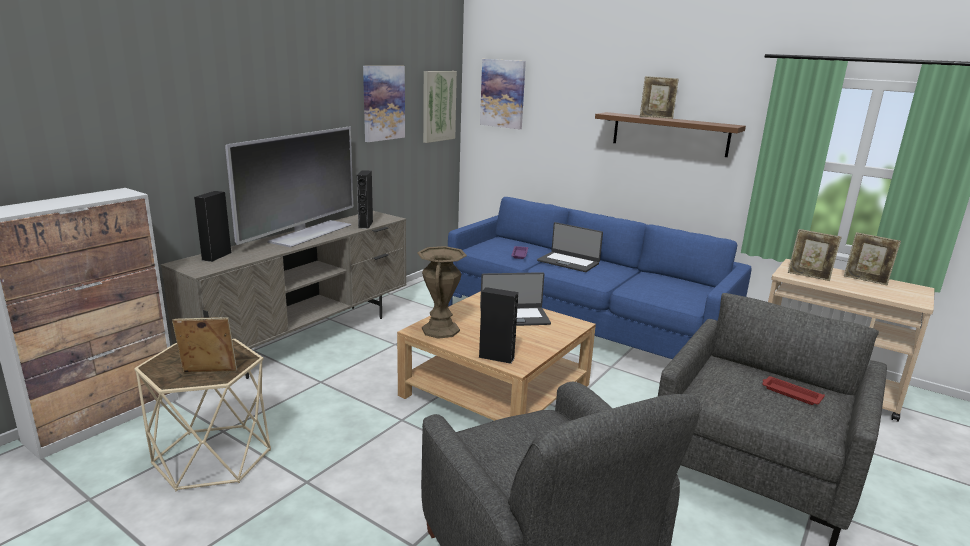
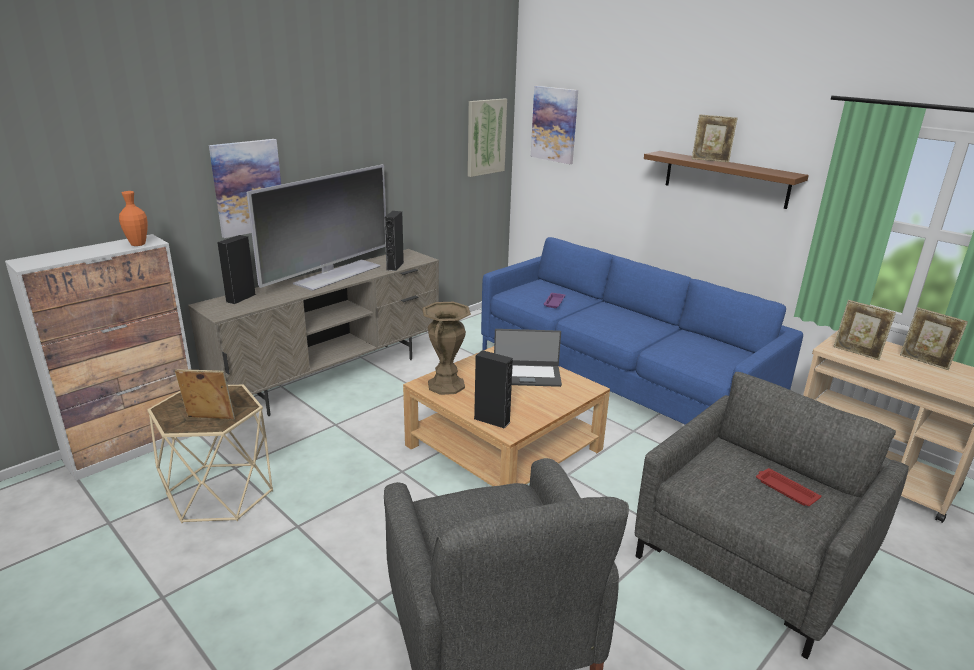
camera: 10 degrees right, 5 degrees up
(114, 196) = (138, 244): none -> orange vase
(383, 103) = (422, 137): picture -> picture (248, 187)
(568, 262) = (603, 314): laptop -> none

